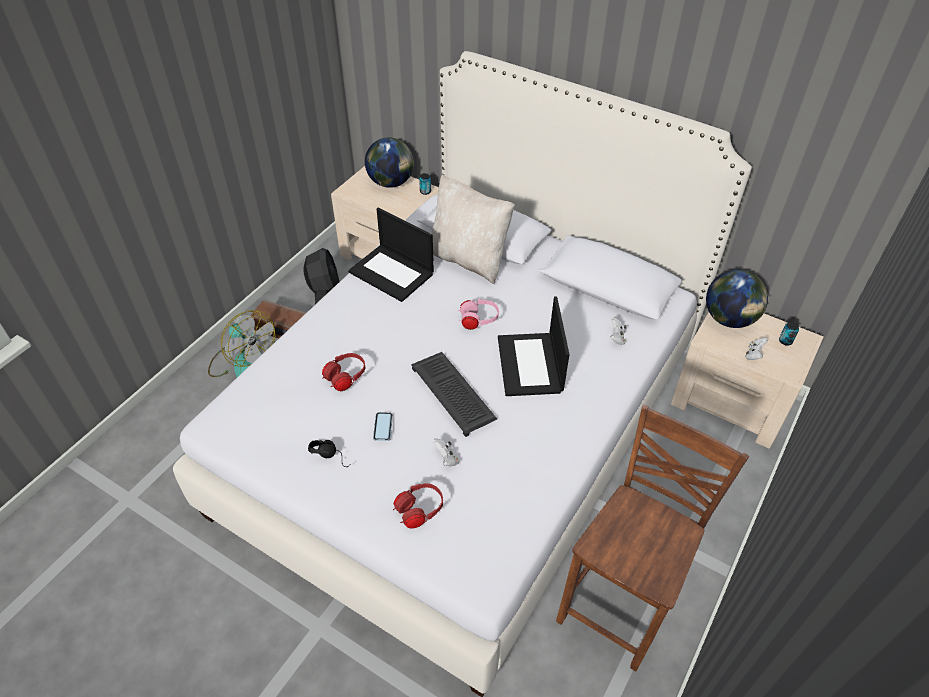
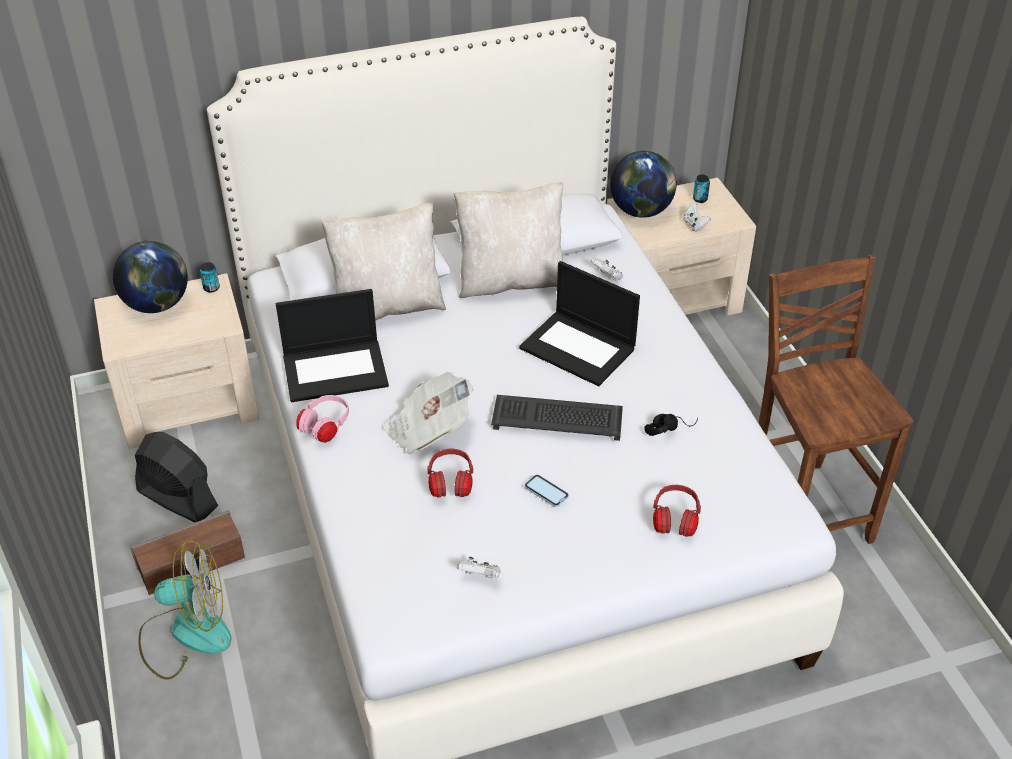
camera: 50 degrees left, 5 degrees down
(332, 455) = (542, 549): black headphones -> black headphones (669, 428)
(383, 340) = (428, 429): none -> newspaper
(446, 458) = (630, 468): white game controller -> white game controller (480, 576)
(478, 321) = (482, 349): pink headphones -> pink headphones (325, 428)
(555, 295) = (510, 281): none -> beige pillow

